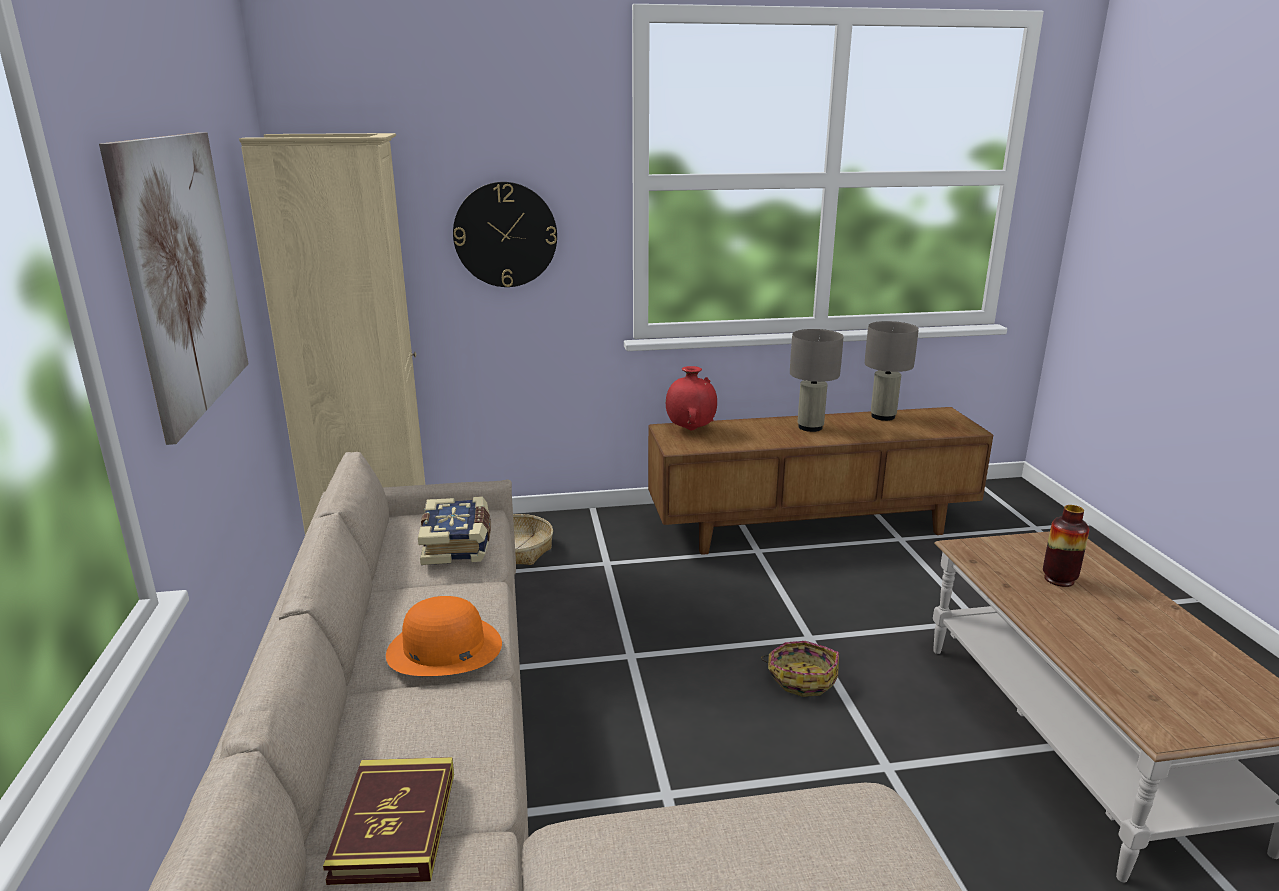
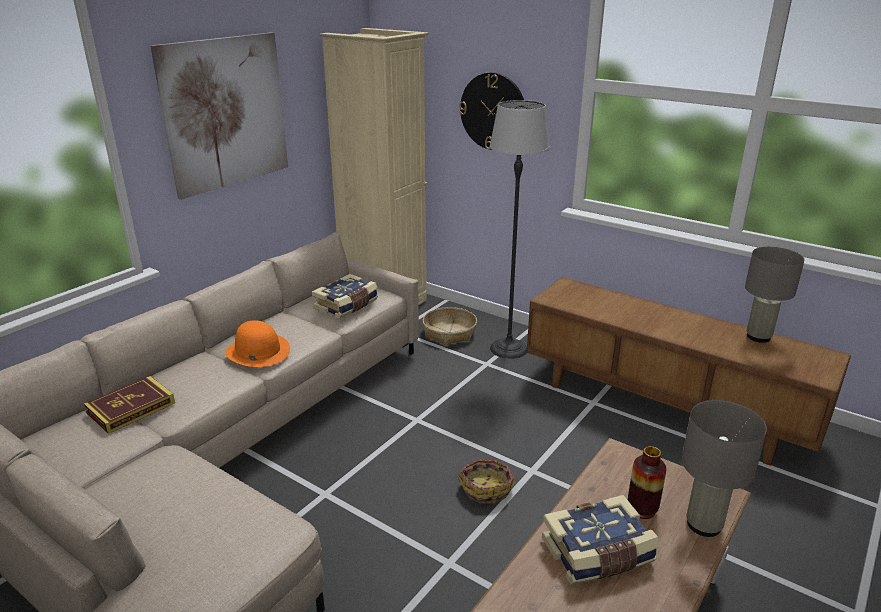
camera: 45 degrees right, 5 degrees up
(605, 538) = (509, 349): none -> floor lamp
(690, 430) = (581, 290): red vase -> none
(809, 427) = (674, 321): grey table lamp -> grey table lamp (703, 524)
(1104, 629) = (598, 554): none -> book

